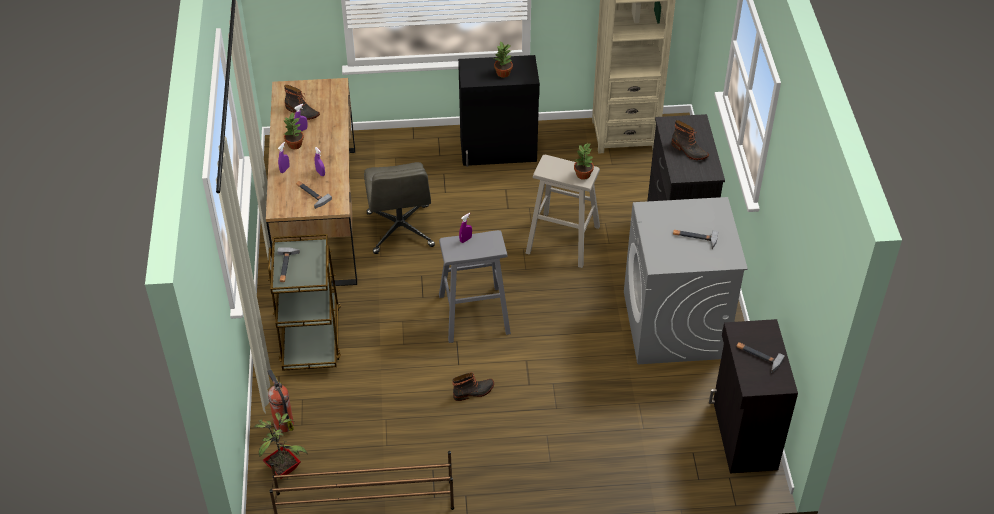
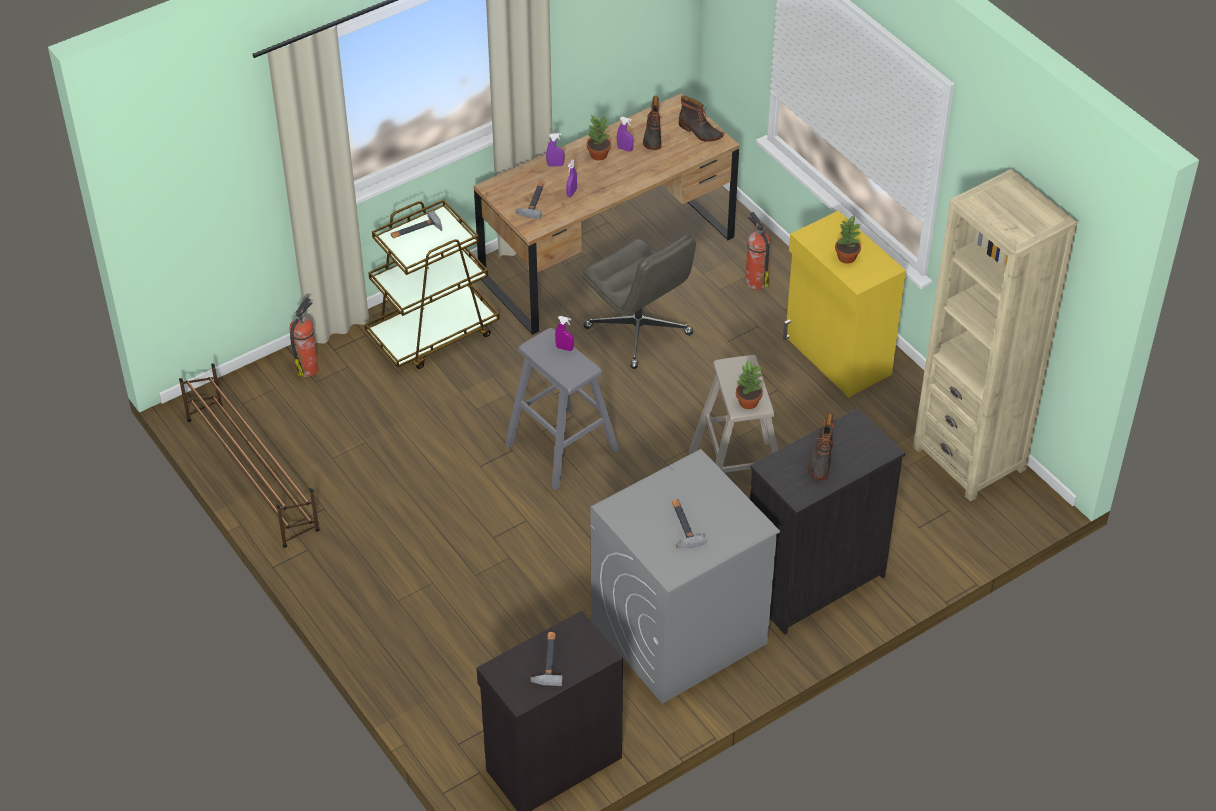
camera: 60 degrees right, 0 degrees up
(284, 468) = (253, 395): potted plant -> none
(400, 230) = (639, 331): grey office chair -> grey office chair turned 90 degrees counterclockwise
(403, 157) = (755, 281): none -> fire extinguisher
(474, 392) = (450, 496): boot -> boot (699, 132)
(499, 151) = (837, 356): black cabinet -> yellow cabinet

